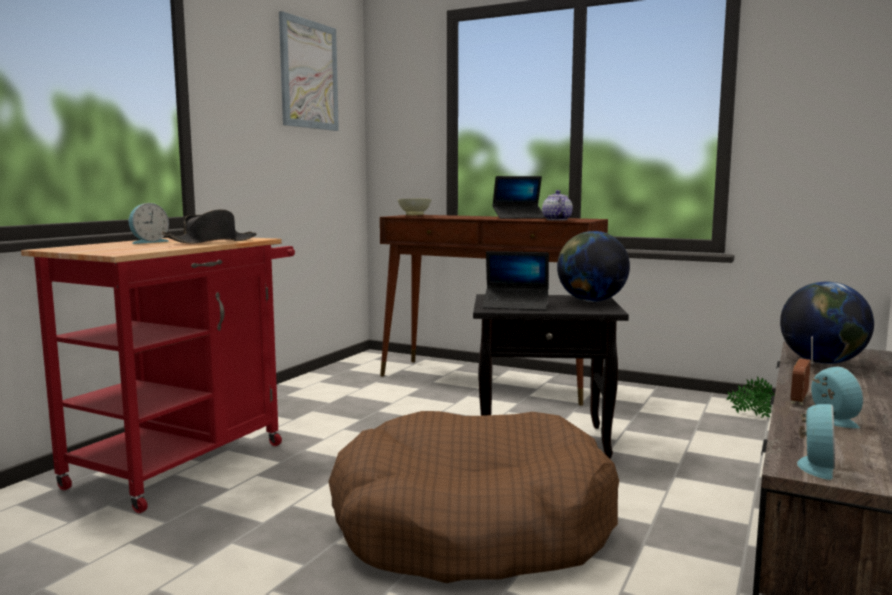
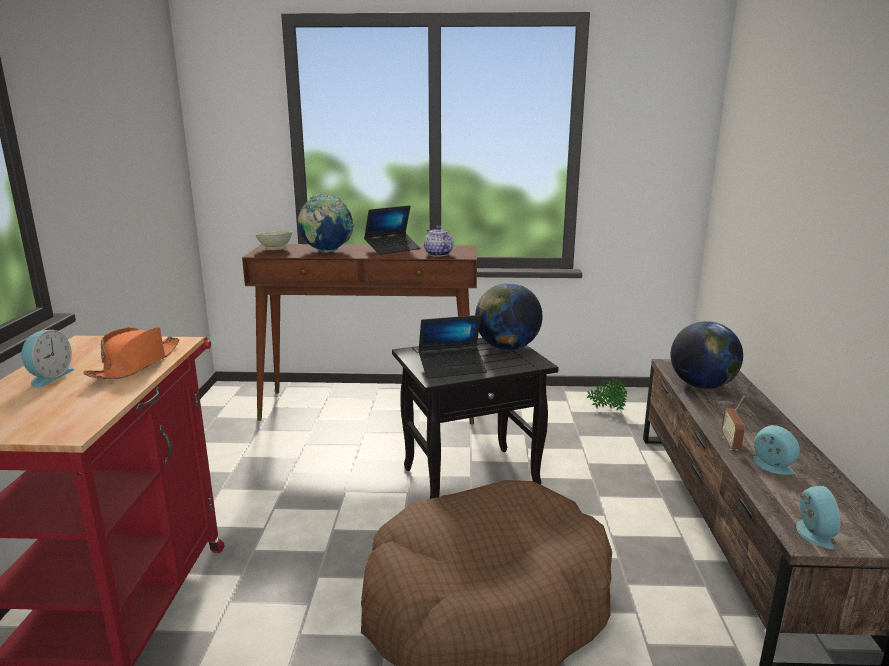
camera: 25 degrees left, 10 degrees up
(211, 242) = (136, 364): black hat -> orange hat
(309, 75) = (131, 93): picture -> none
(455, 217) = (326, 252): none -> globe

